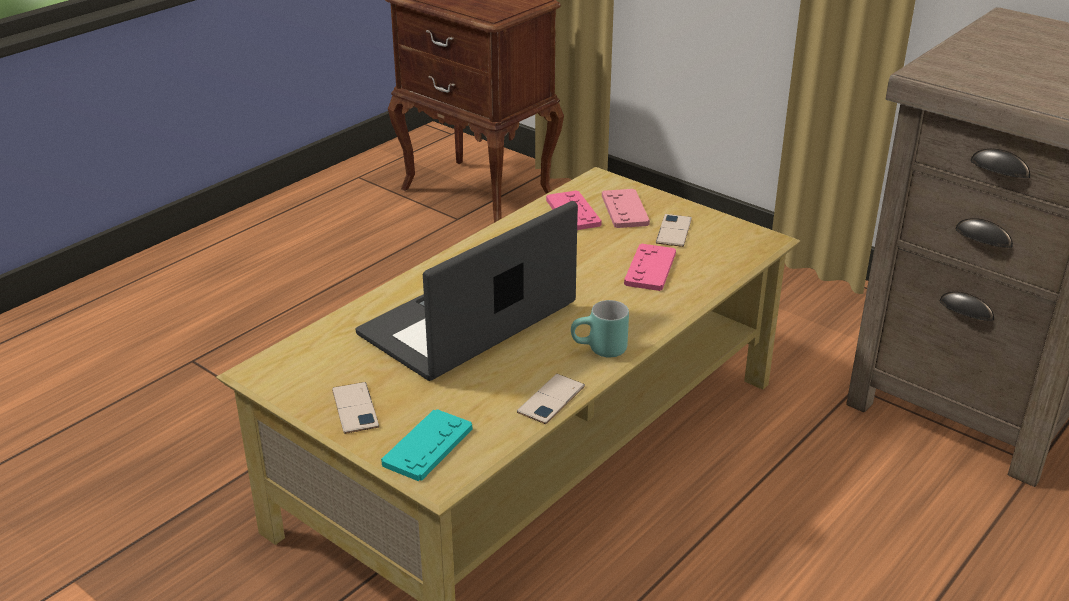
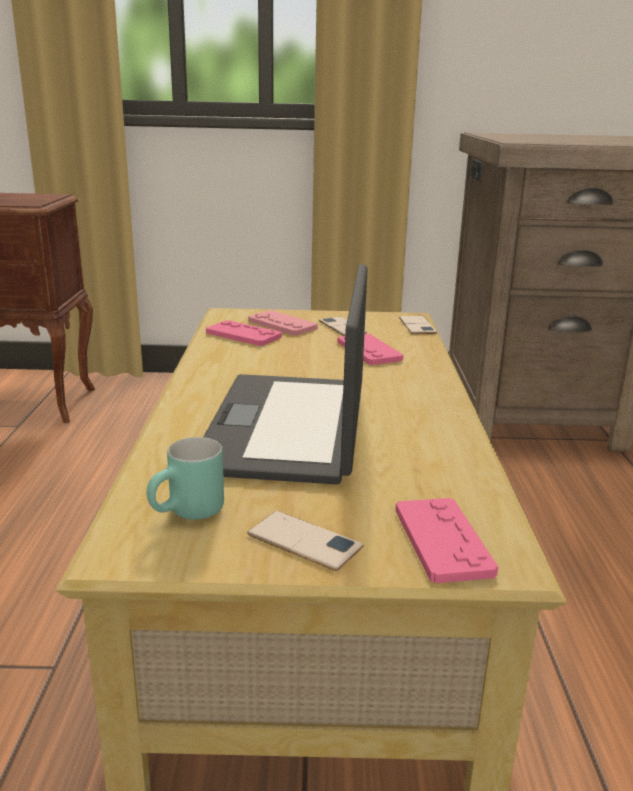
camera: 40 degrees left, 10 degrees down
(428, 446) = (442, 541): turquoise game controller -> pink game controller
(551, 399) = (469, 455): phone -> phone (417, 326)
(600, 351) = (437, 409): turquoise mug -> turquoise mug (189, 515)

